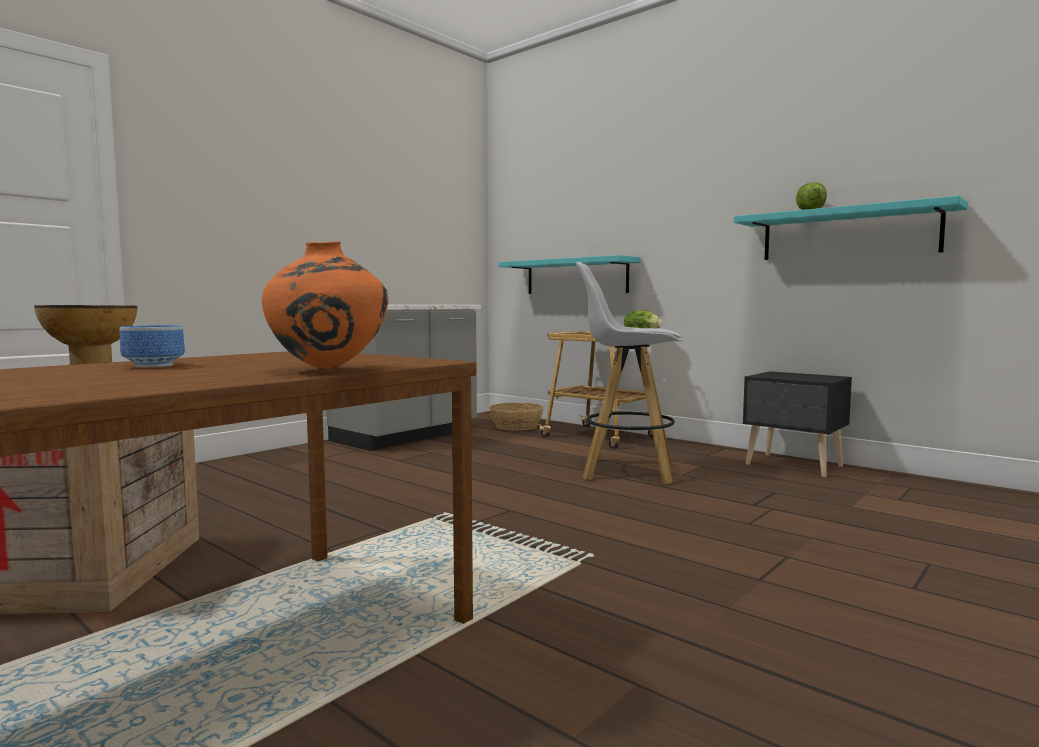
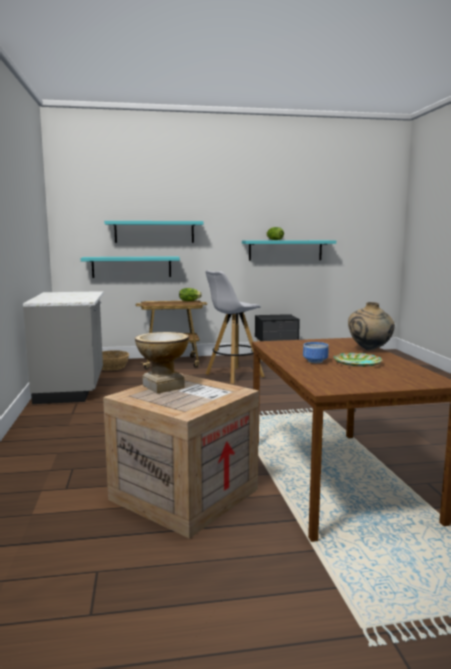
camera: 50 degrees left, 5 degrees up
(159, 374) = (357, 363): none -> plate
(329, 370) = (369, 350): orange vase -> beige vase
(608, 218) = (154, 232): none -> turquoise shelf

